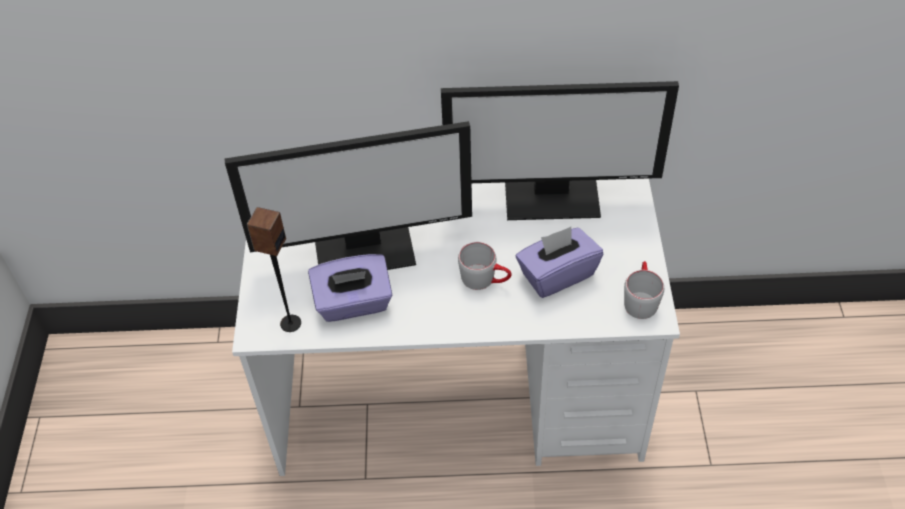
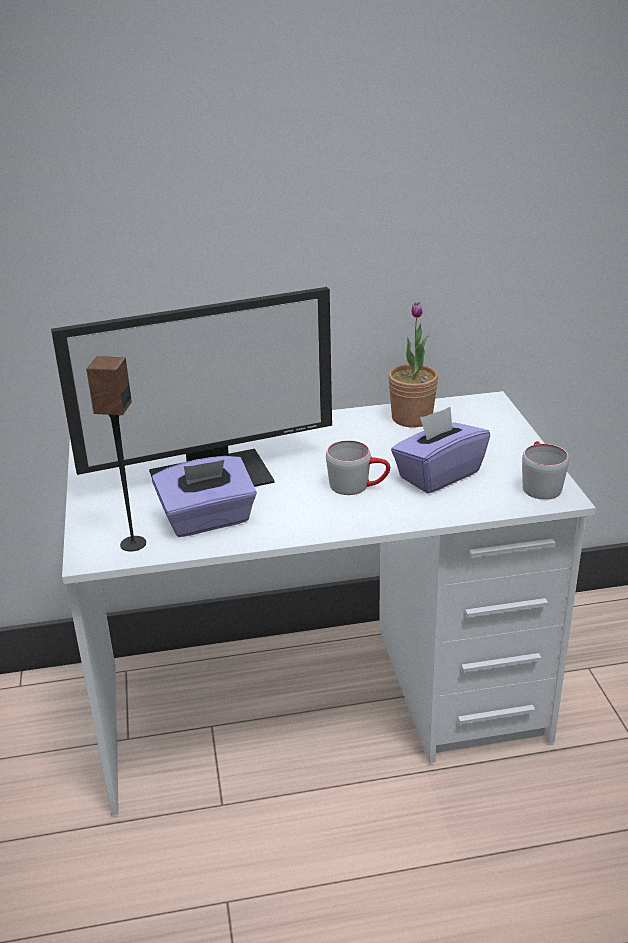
camera: 10 degrees left, 20 degrees down
(553, 196) = (412, 418): monitor -> potted plant

